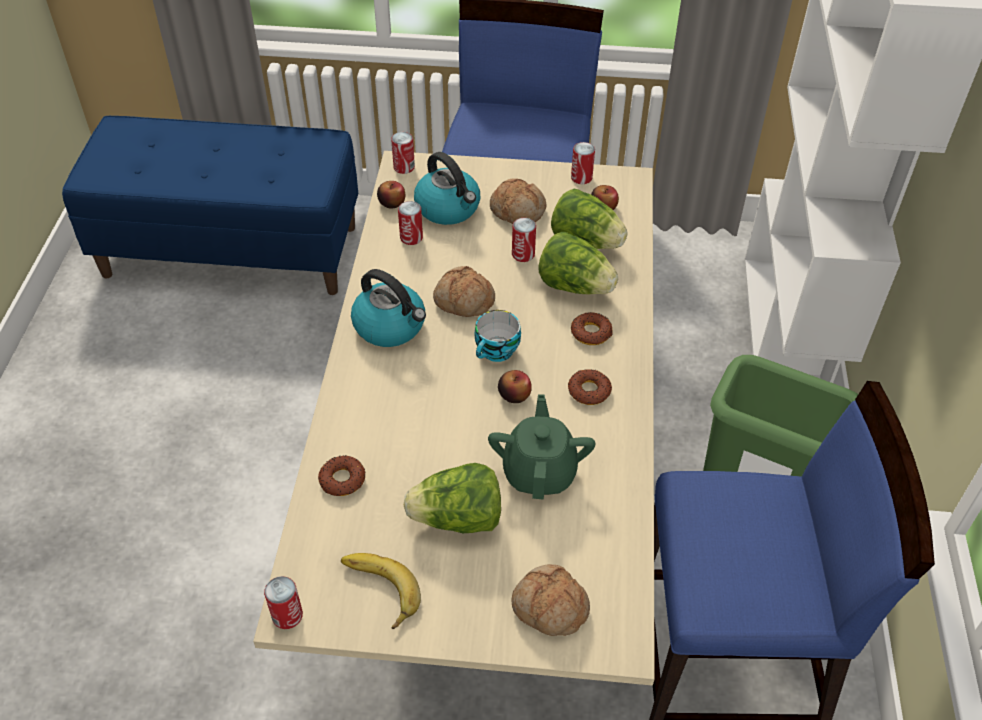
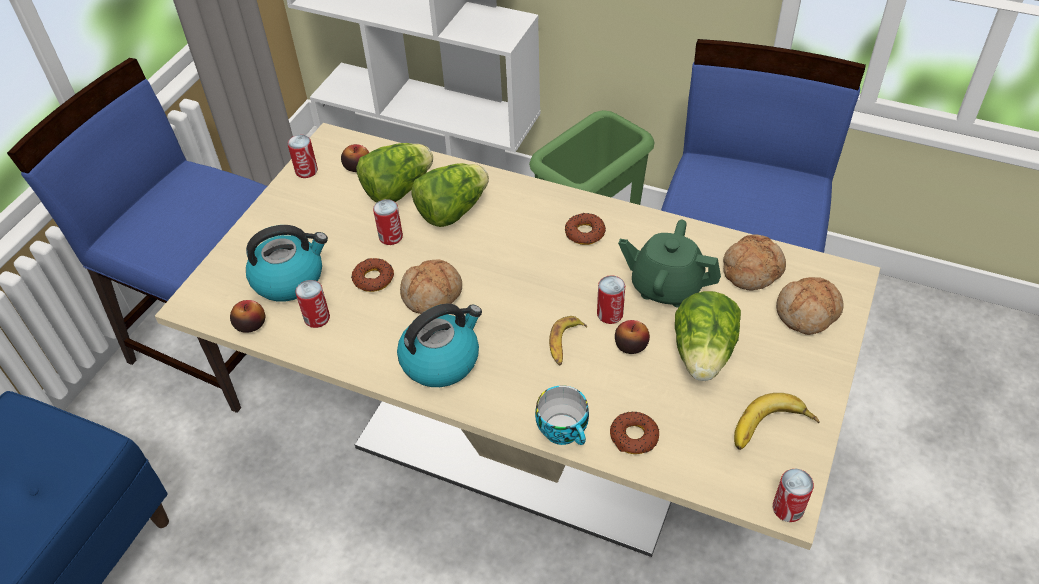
camera: 70 degrees left, 0 degrees up
(404, 167) = (197, 303): can -> can (610, 314)
(436, 406) = (565, 344): none -> banana
(497, 352) = (512, 284): cup -> cup (565, 431)
(514, 395) = (570, 284): apple -> apple (631, 345)
(518, 210) = (325, 226): bread -> bread (751, 269)
(591, 332) = (516, 214): donut -> donut (373, 278)

